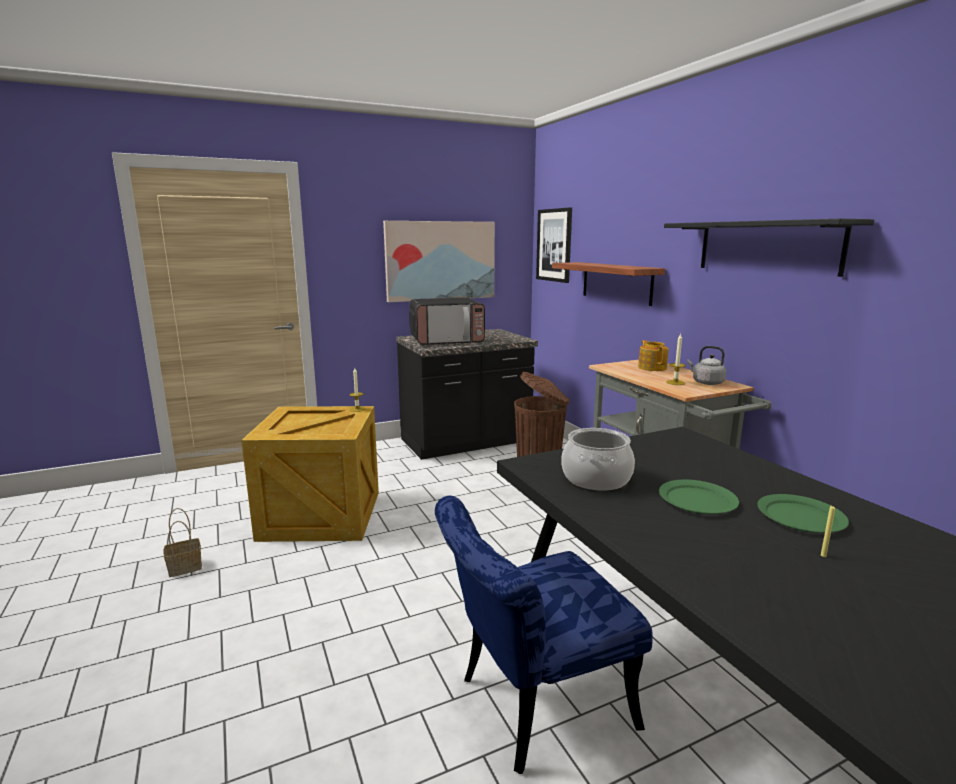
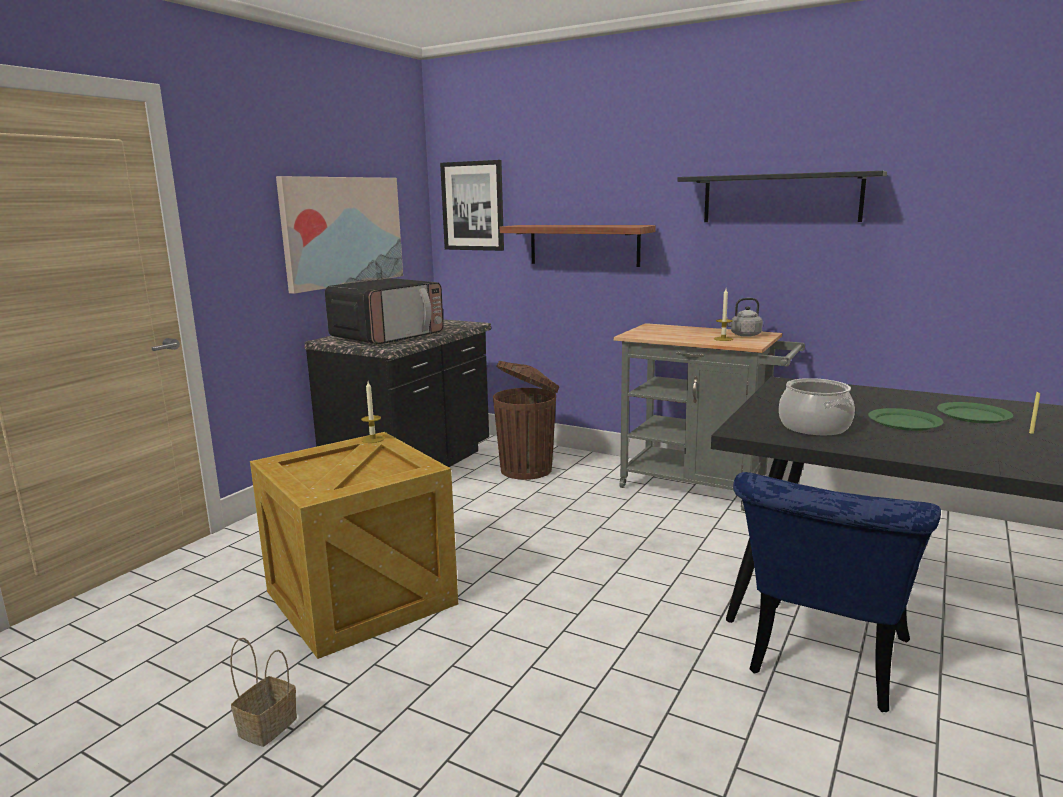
camera: 35 degrees left, 0 degrees up
(652, 367) = (672, 330): teapot -> none

